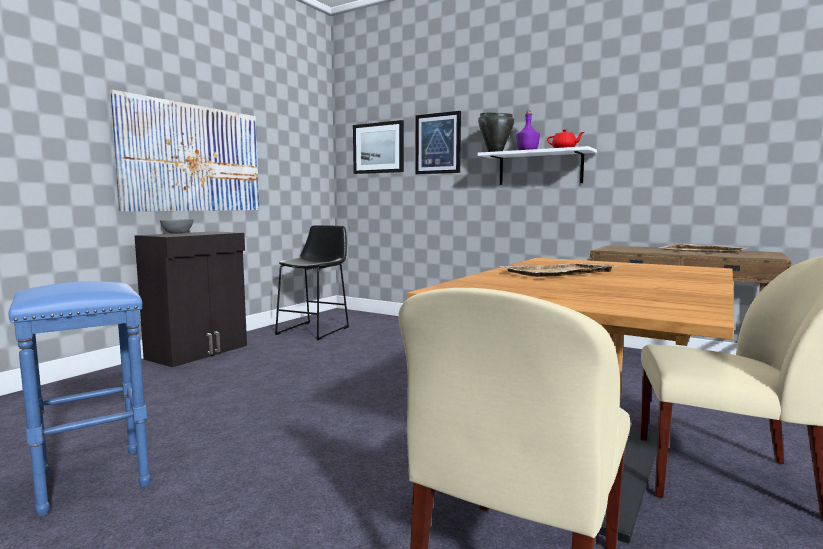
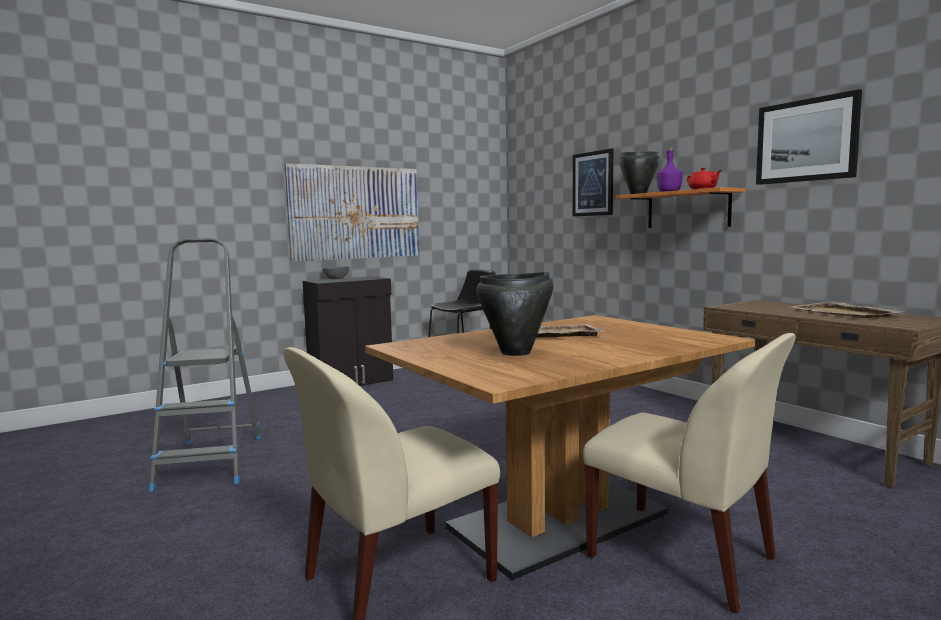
camera: 25 degrees right, 0 degrees up
(95, 477) = (210, 462): blue stool -> grey step ladder
(378, 148) = (542, 189): picture -> picture (806, 140)
(540, 168) = (687, 209): white shelf -> orange shelf
(597, 288) = (516, 353): none -> black cooking pot

